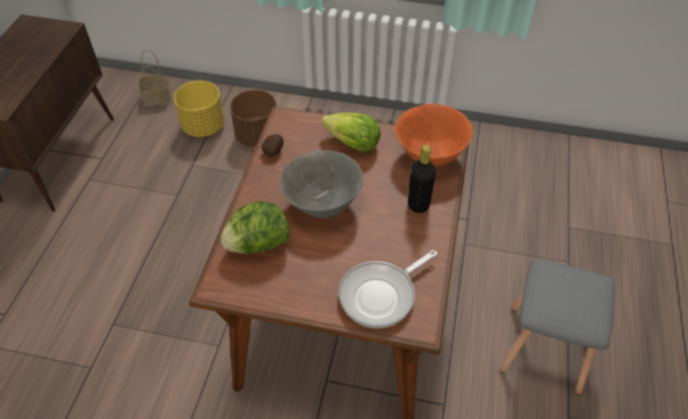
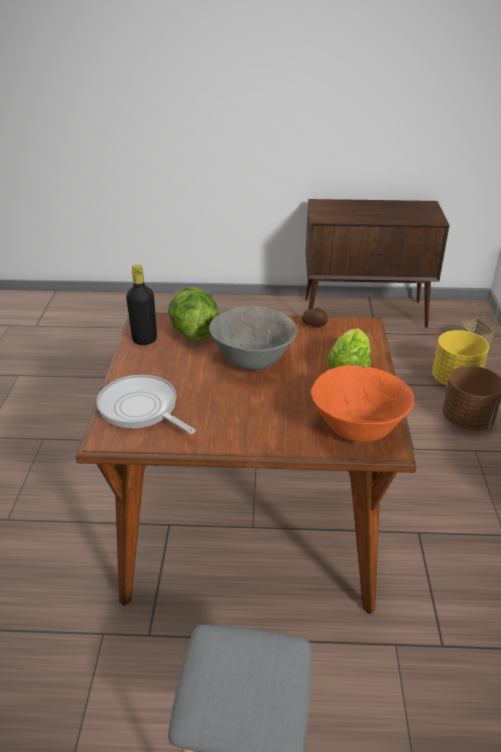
camera: 80 degrees right, 15 degrees down
(418, 204) = (272, 425): black bottle -> black bottle (144, 340)

